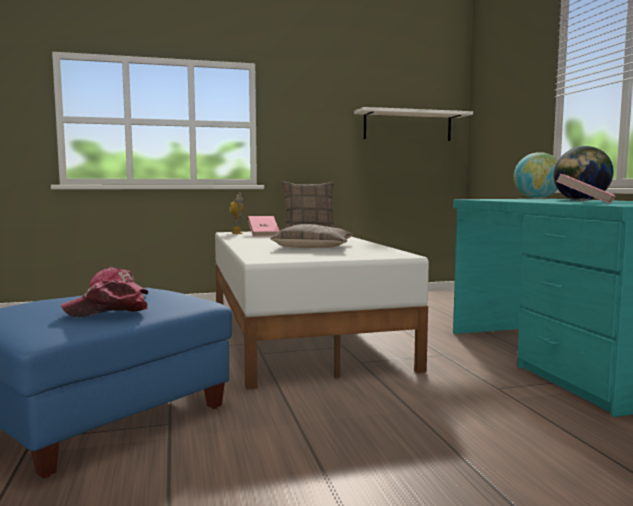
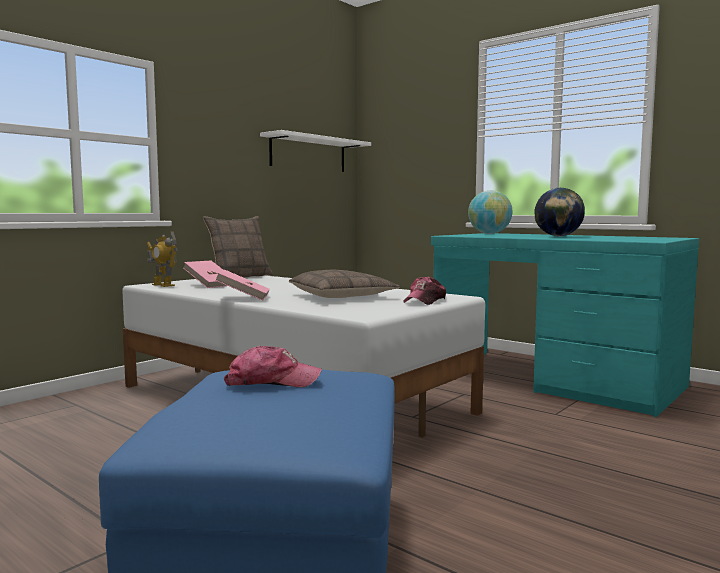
camera: 35 degrees left, 0 degrees up
(106, 311) = (338, 404): cap -> cap (425, 301)
(585, 203) = (597, 239): pink book -> pink book (243, 298)

